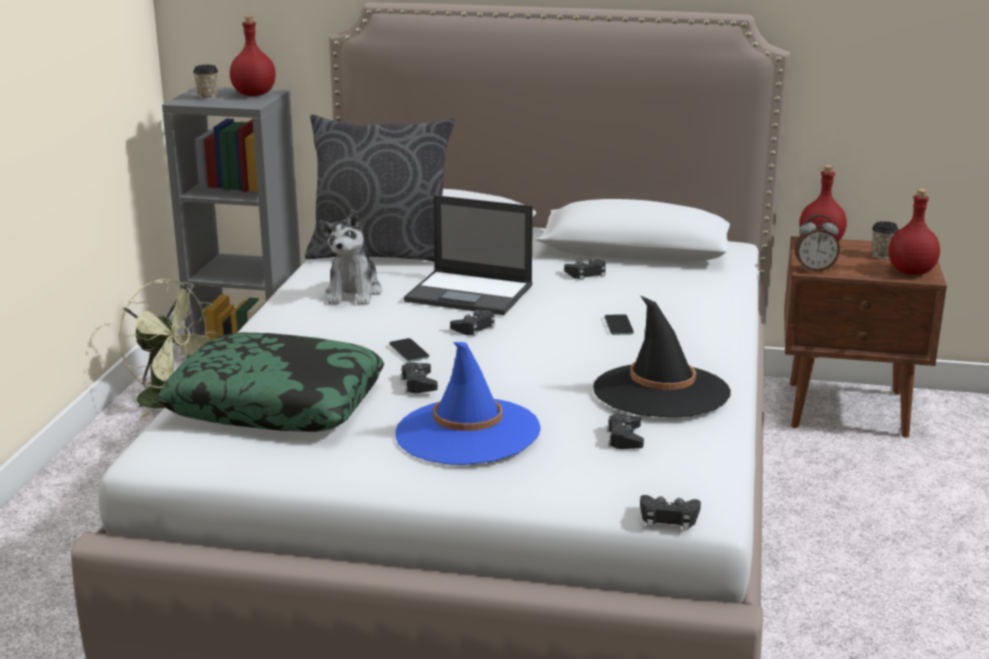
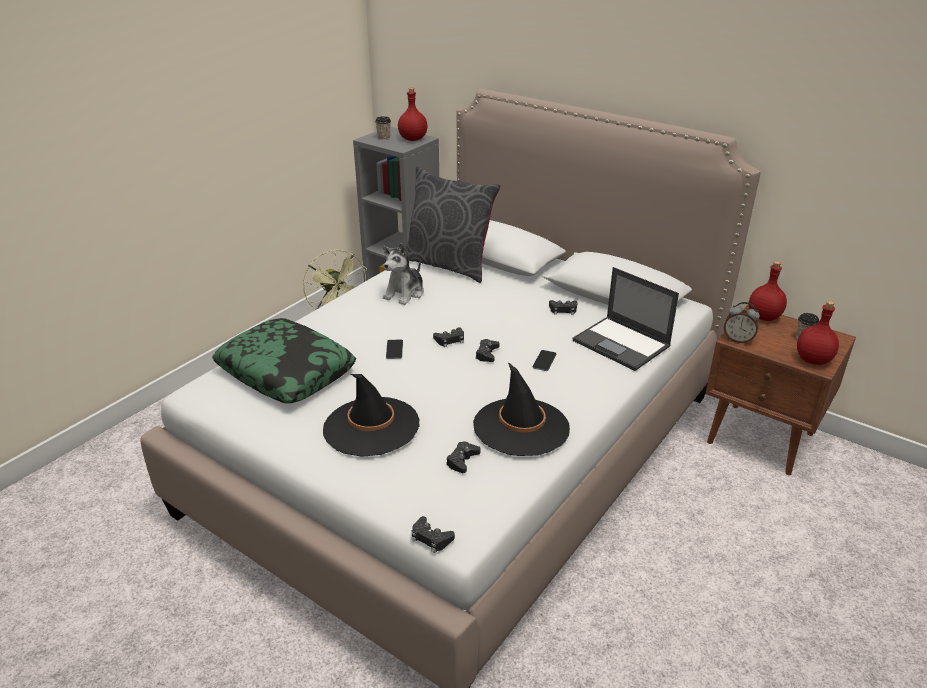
camera: 25 degrees right, 10 degrees up
(418, 384) = (376, 378): black game controller -> black game controller (487, 354)
(467, 432) = (371, 426): blue hat -> black hat
(470, 293) = (473, 310): laptop -> laptop (622, 344)

